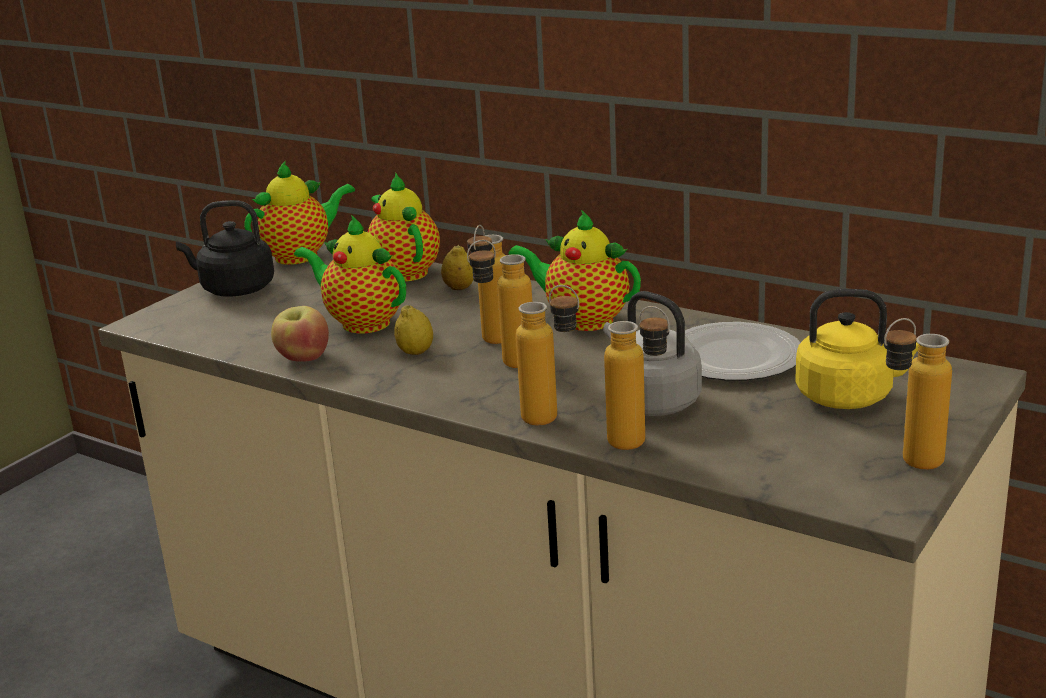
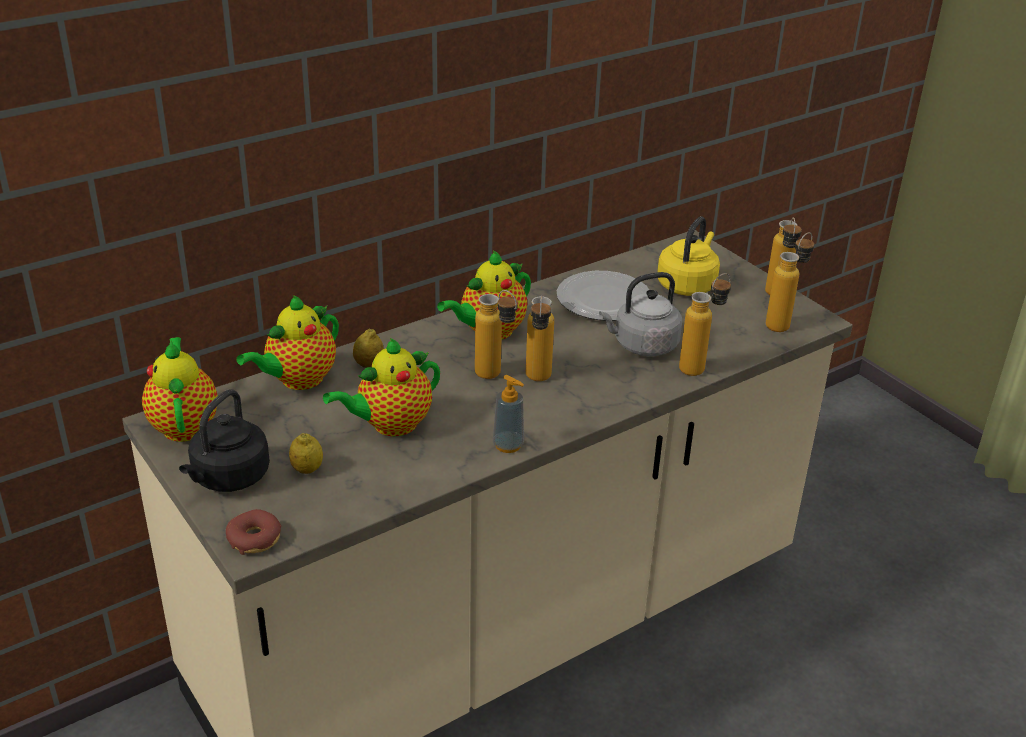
camera: 70 degrees left, 10 degrees up
(155, 320) = (254, 538): none -> donut
(303, 358) = (436, 468): apple -> none
(367, 379) = (508, 445): none -> soap dispenser
(404, 271) = (298, 380): teapot -> teapot turned 45 degrees counterclockwise
(415, 353) = (479, 413): lemon -> lemon (307, 469)
(553, 421) = (642, 386): bottle -> bottle (783, 323)

